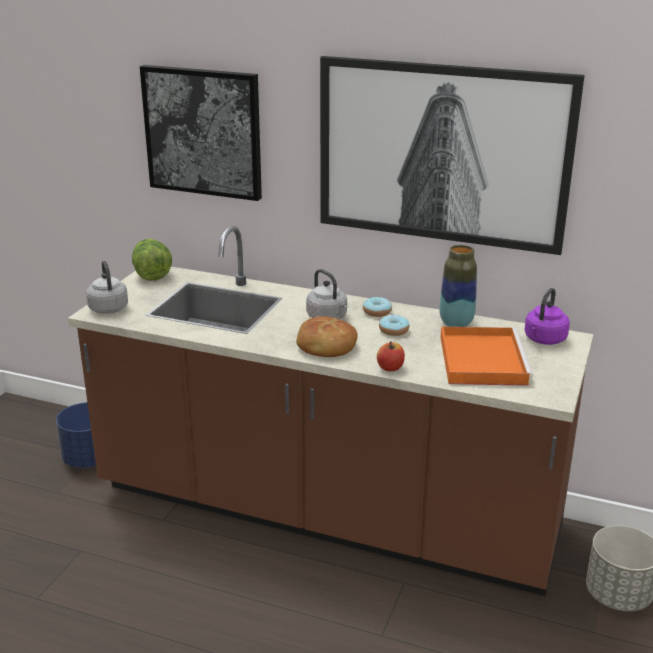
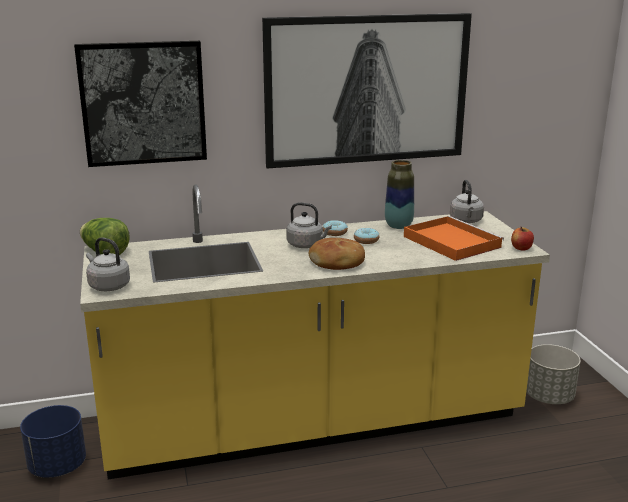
camera: 35 degrees left, 5 degrees down
(325, 512) = (314, 424): brown counter -> yellow counter
(390, 368) = (403, 262): apple -> apple (521, 248)
(544, 340) = (466, 221): purple kettle -> grey kettle

